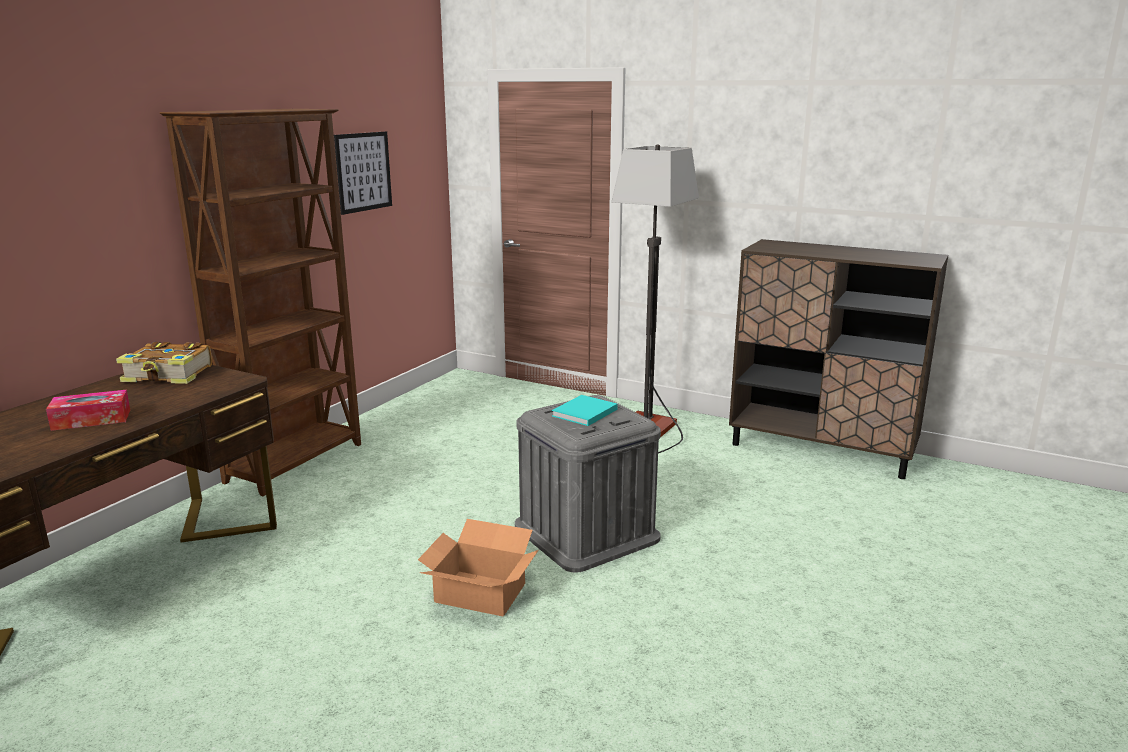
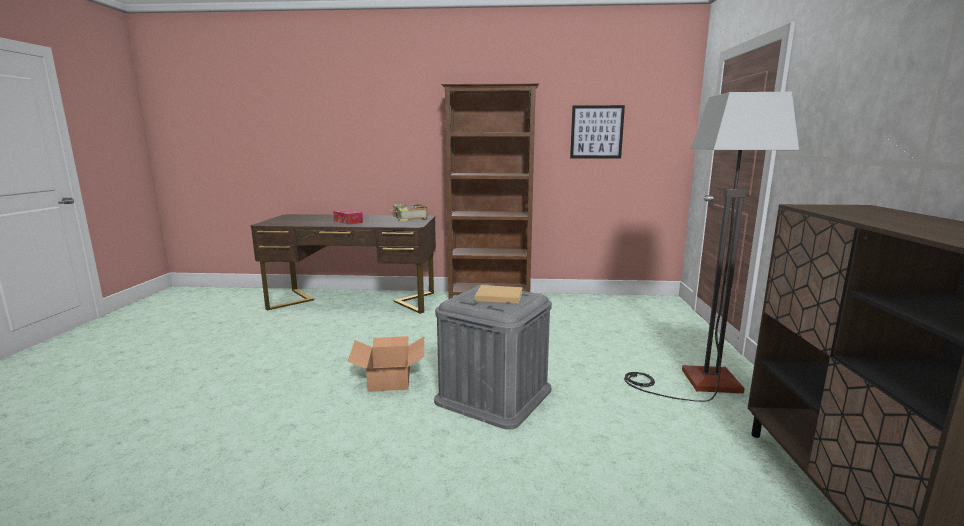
camera: 65 degrees right, 5 degrees down
(583, 413) = (497, 296): turquoise book -> beige book

